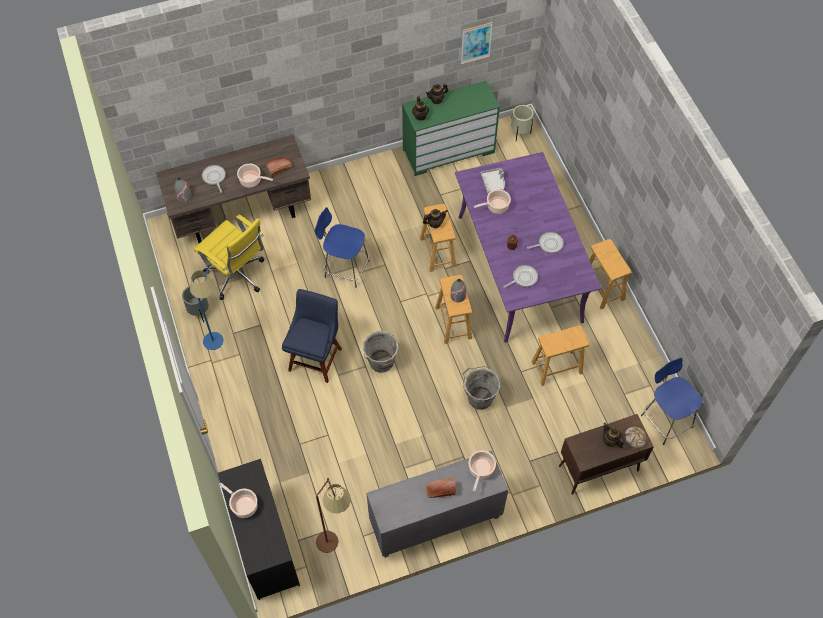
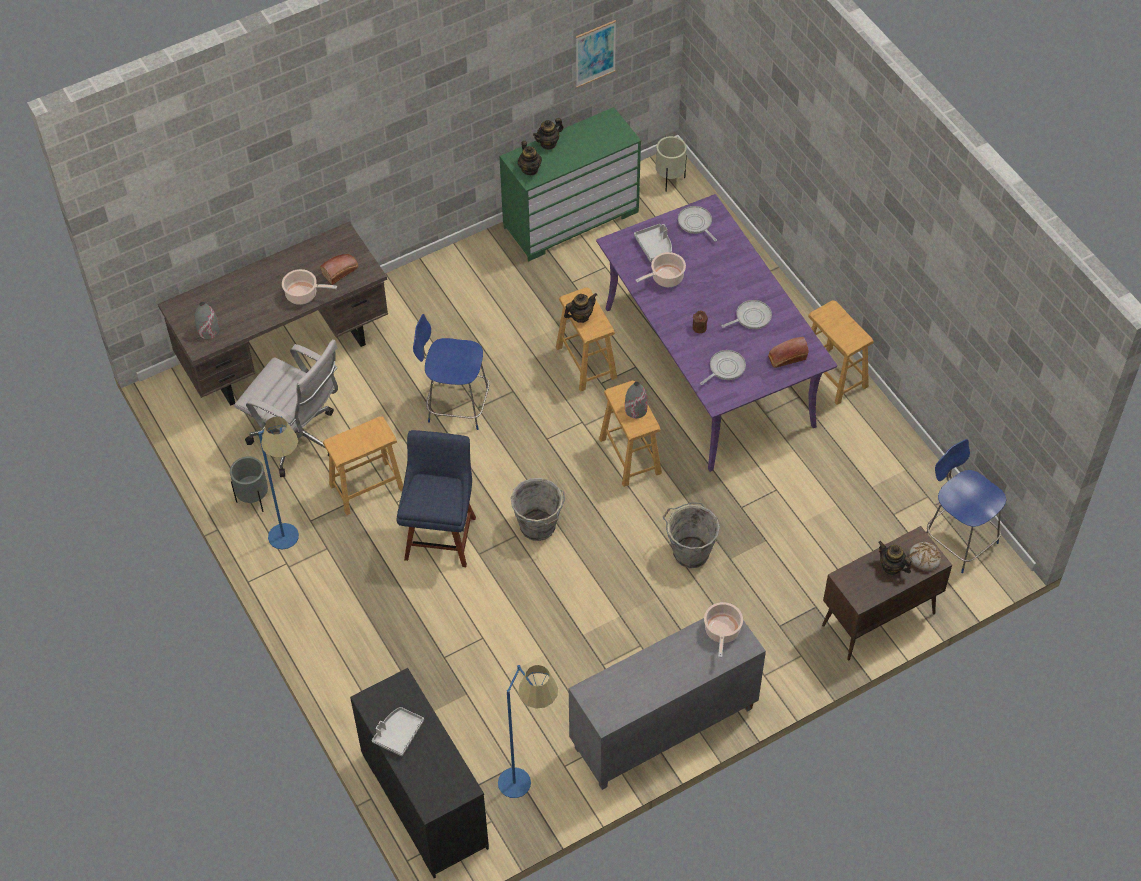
camera: 10 degrees left, 5 degrees down
(214, 177) = (247, 298): frying pan -> frying pan (696, 224)
(238, 276) = (299, 441): yellow office chair -> white office chair
(243, 505) = (398, 733): cooking pot -> grey tray
(337, 544) = (529, 783): brown floor lamp -> blue floor lamp
(440, 490) = (671, 668): bread -> bread (786, 358)
(557, 367) = (791, 494): brown stool -> brown stool (367, 487)

